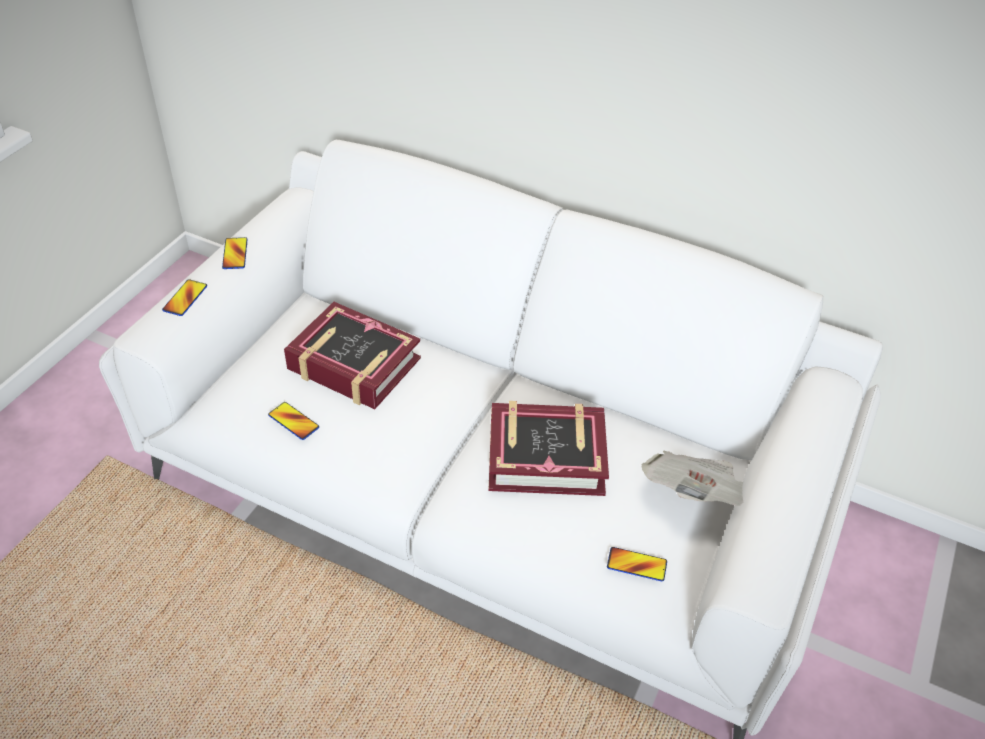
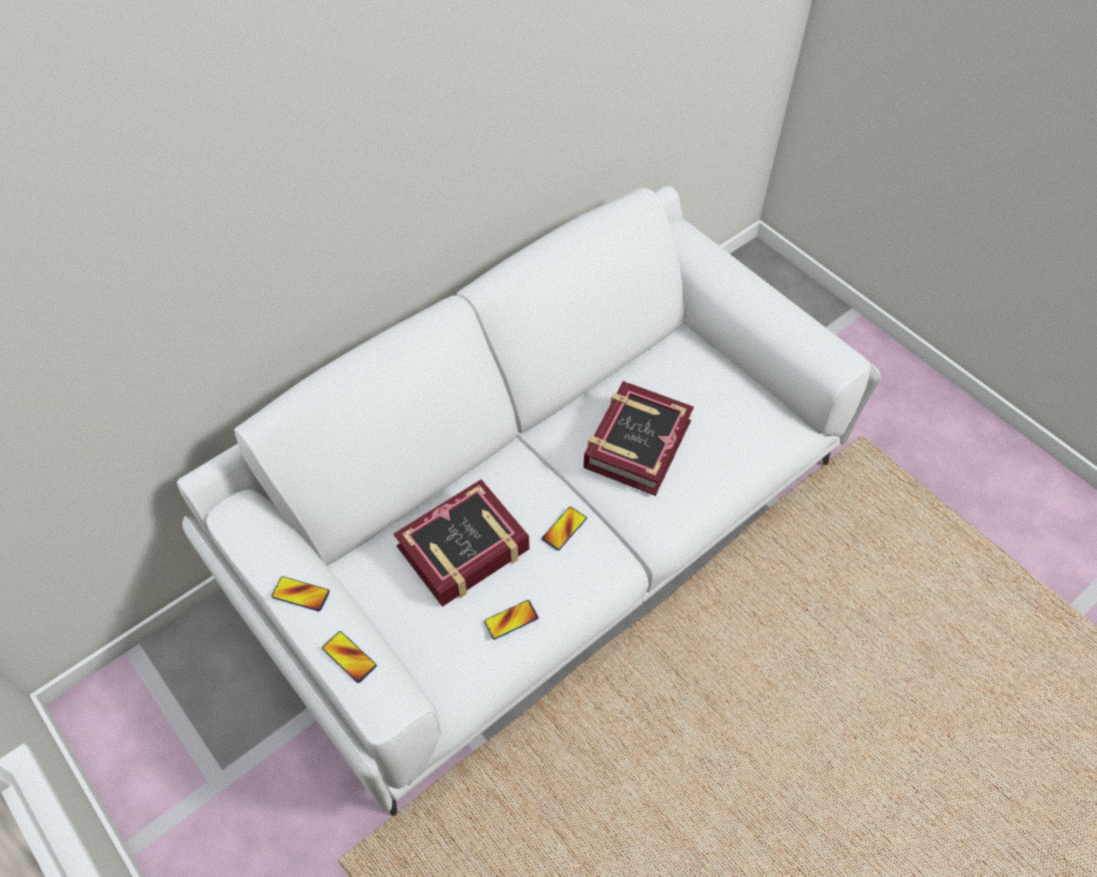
camera: 65 degrees left, 10 degrees up
(636, 565) = (756, 429): phone -> phone (564, 529)
(694, 495) = (708, 368): newspaper -> none

